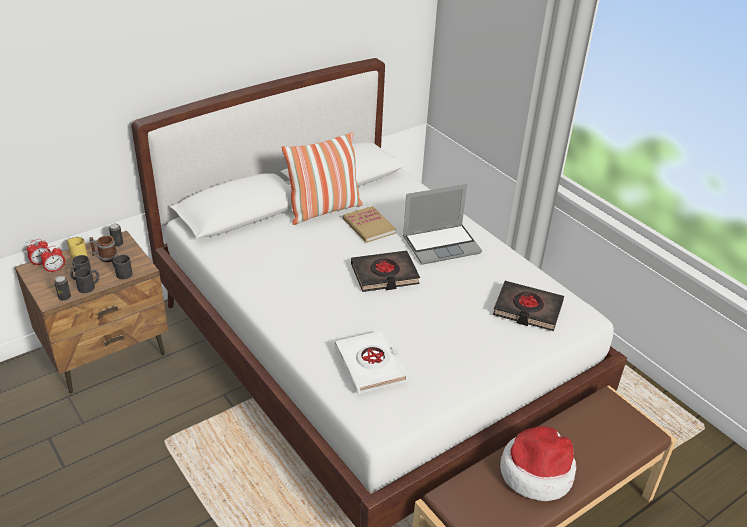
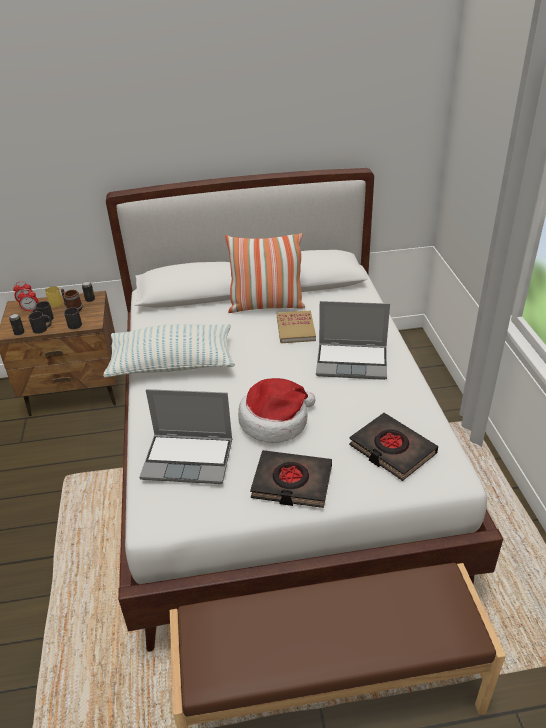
camera: 30 degrees right, 0 degrees up
(279, 286) = (172, 364): none -> pillow
(371, 365) = (189, 459): white book -> laptop
(384, 275) = (273, 377): black book -> black book (291, 483)
(536, 472) = (306, 628): hat -> hat (275, 421)

